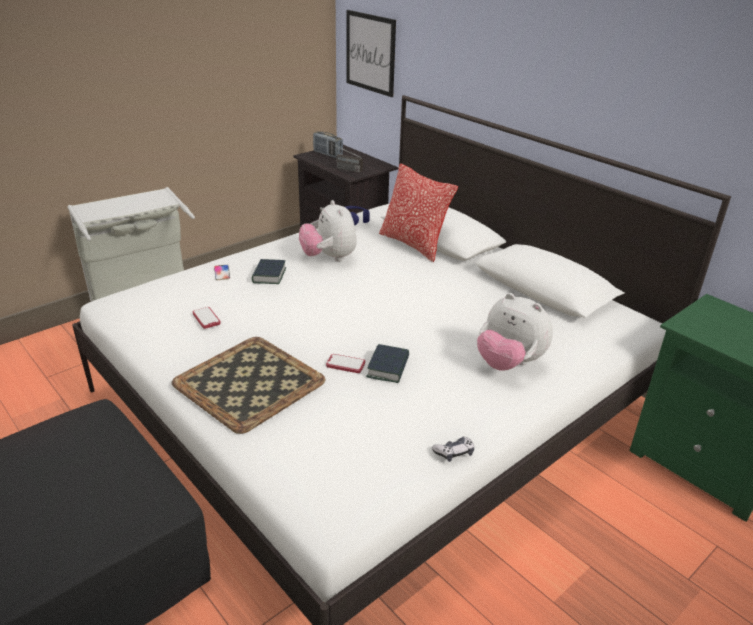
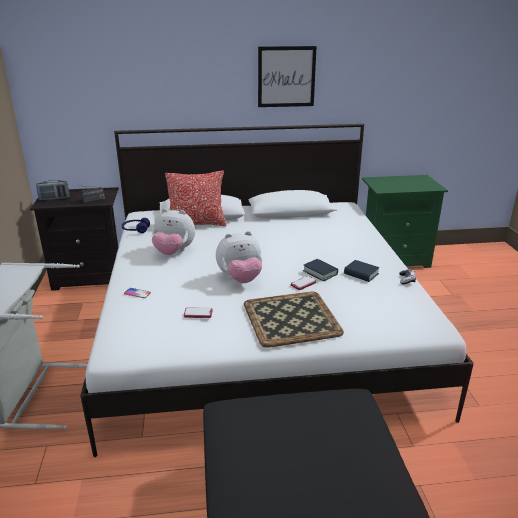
camera: 55 degrees left, 5 degrees down
(269, 275) = (168, 277): book -> book (361, 274)
(370, 53) = (64, 107): picture -> picture (286, 77)
(509, 363) = (348, 242): plush toy -> plush toy (240, 279)

